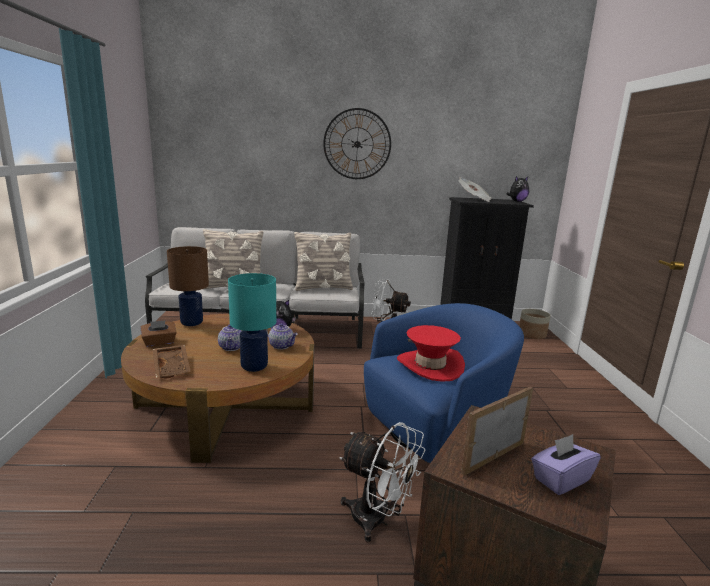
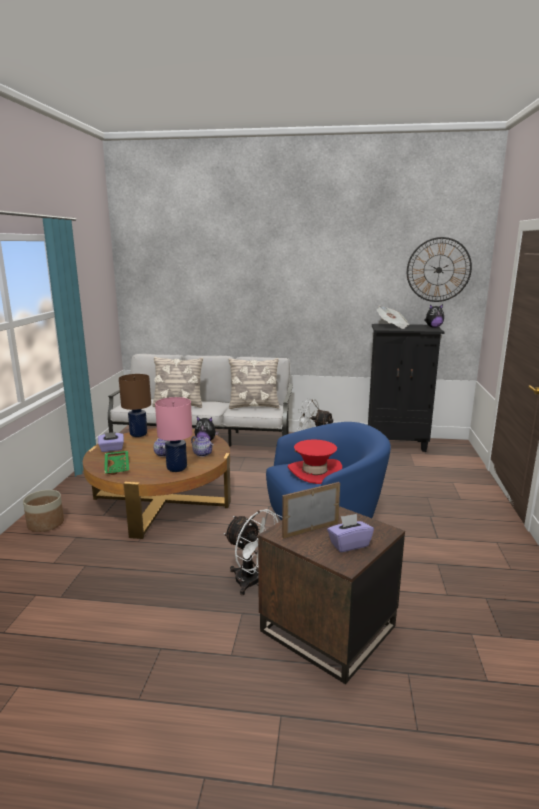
camera: 10 degrees right, 0 degrees up
(159, 343) = (111, 449): brown tissue box -> purple tissue box
(172, 367) = (118, 467): brown tray -> green tray
(254, 368) = (177, 469): turquoise table lamp -> pink table lamp
(357, 144) = (287, 279): wall clock -> wall clock (438, 270)
(531, 334) = (452, 452): planter -> planter (45, 524)

